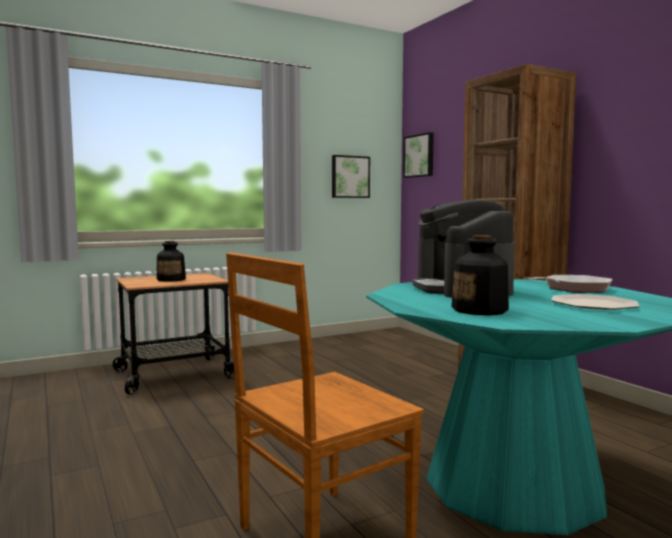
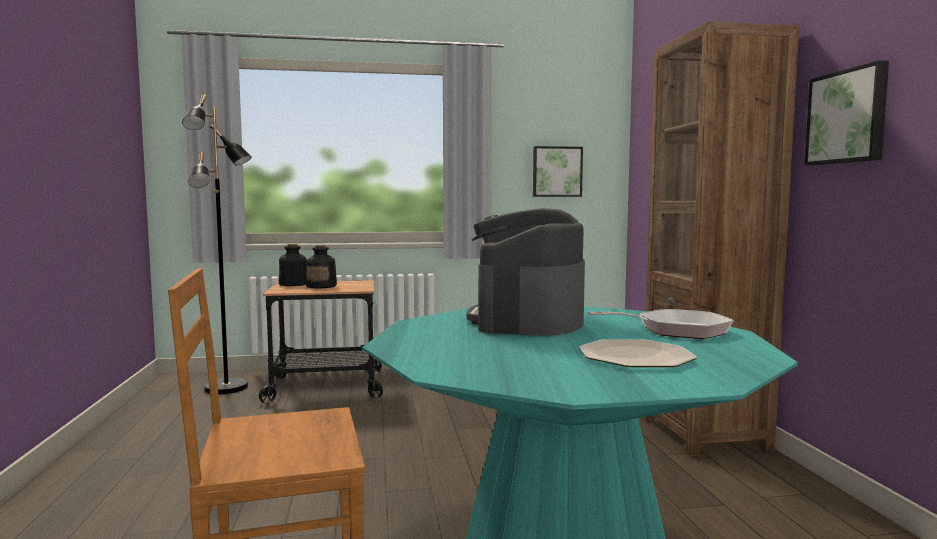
camera: 20 degrees right, 0 degrees up
(73, 386) = (227, 388): none -> black floor lamp
(420, 156) = (644, 144): picture -> picture (848, 117)
(480, 310) = (463, 352): bottle -> bottle (293, 284)

